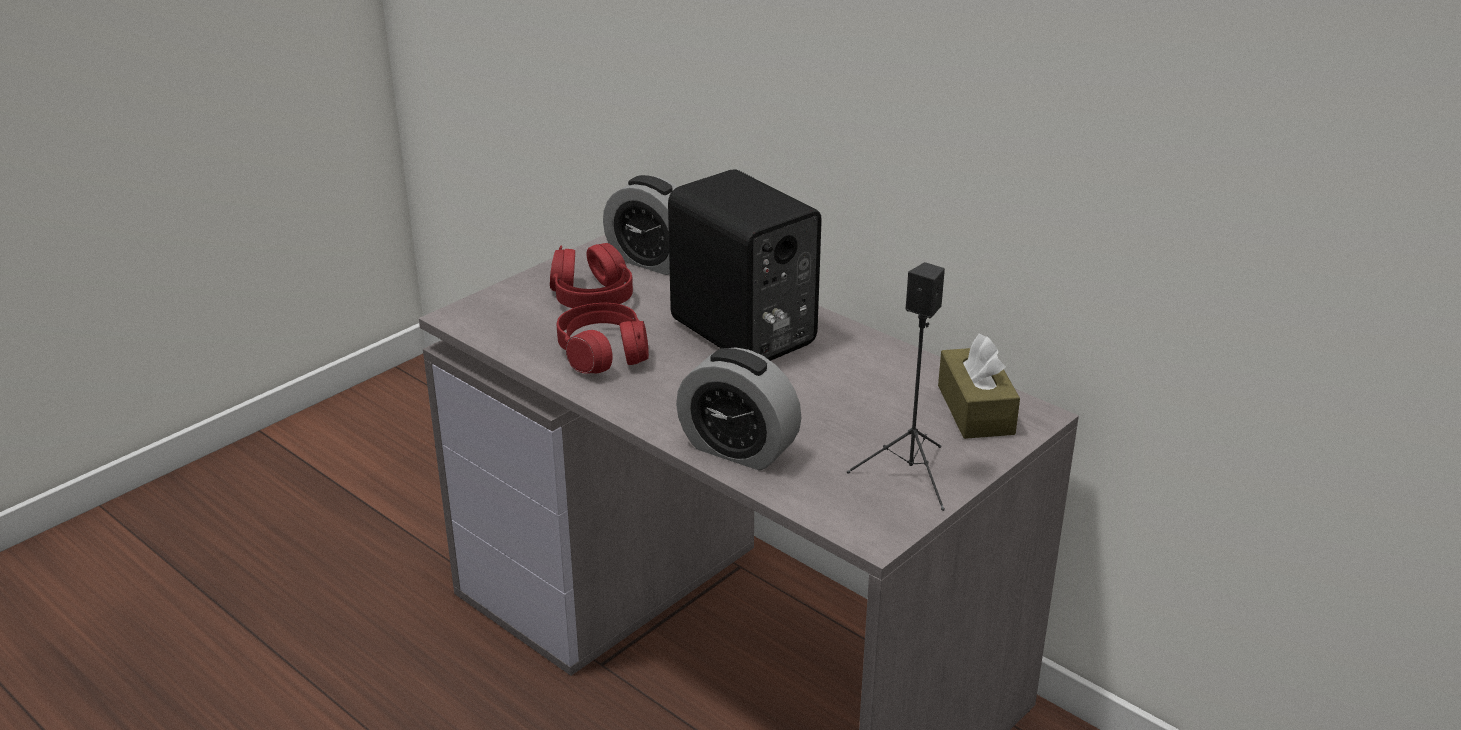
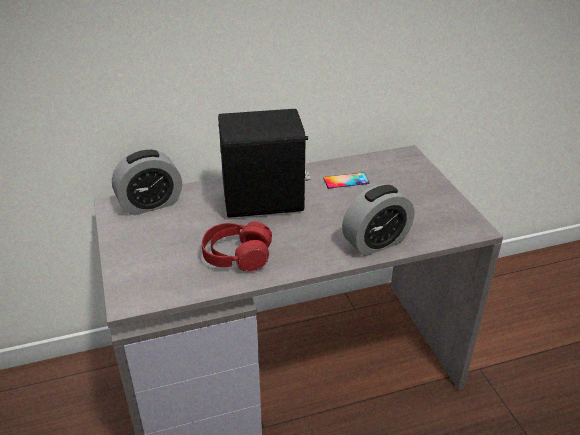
camera: 60 degrees left, 5 degrees up
(591, 296) = (165, 239): red headphones -> none
(876, 381) = (346, 181): none -> phone
(911, 476) = (434, 201): black speaker -> none
(975, 410) = (392, 165): brown tissue box -> none

